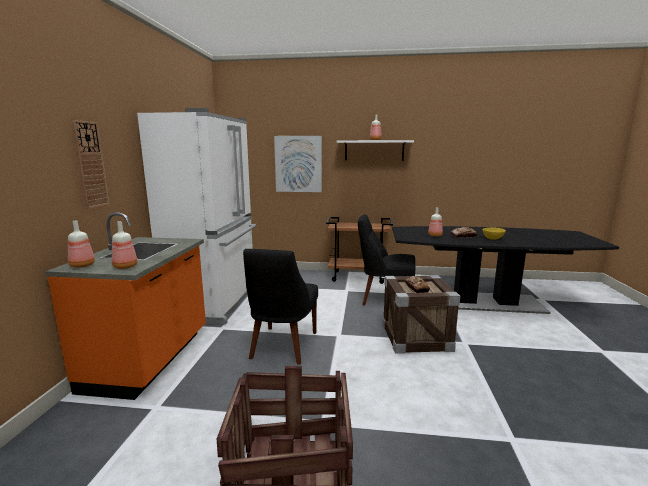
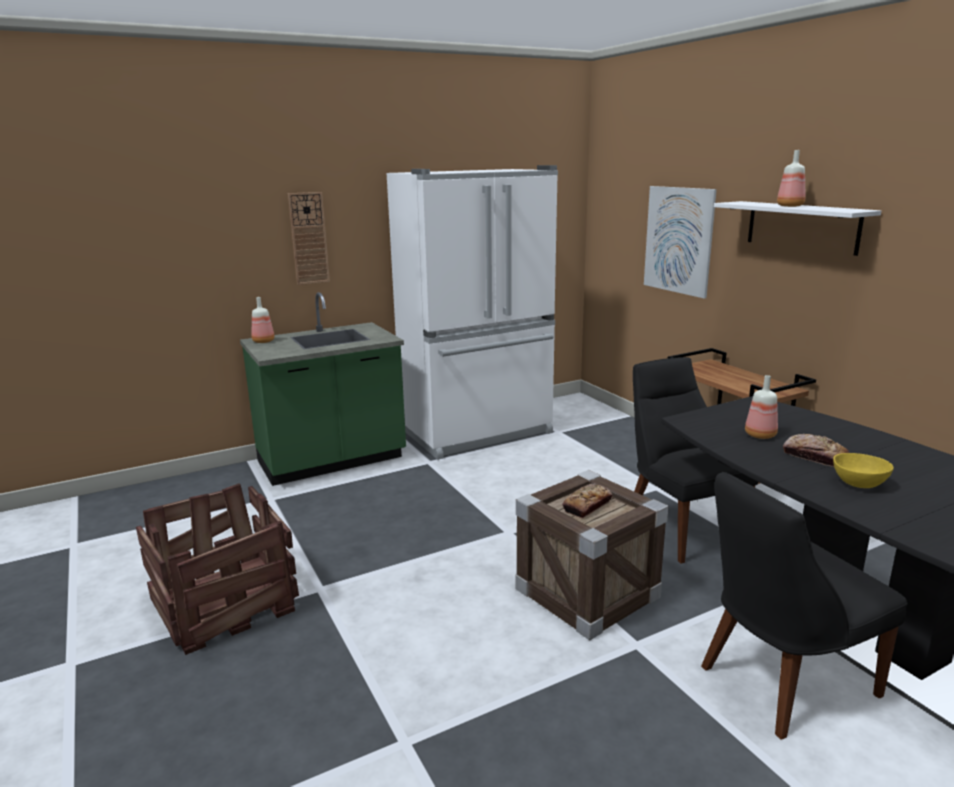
camera: 55 degrees right, 5 degrees up
(124, 267) = (275, 351): bottle -> none
(150, 360) = (332, 461): orange counter -> green counter
(282, 347) = (433, 509): black chair -> black chair (781, 682)

